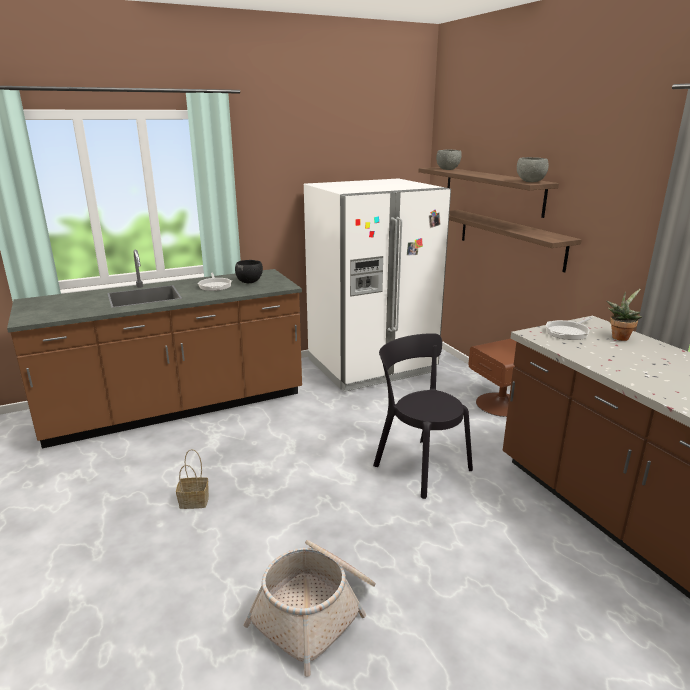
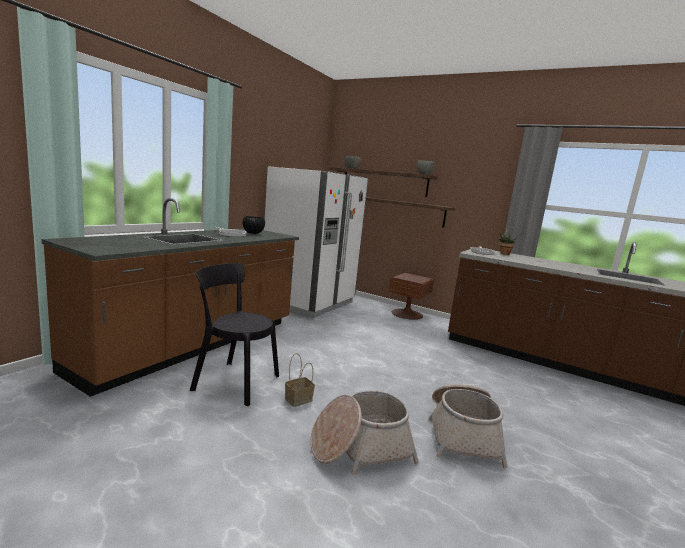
camera: 35 degrees left, 10 degrees down
(182, 579) = (360, 447): none -> basket
(419, 465) = (408, 349): black chair -> black chair (233, 381)

